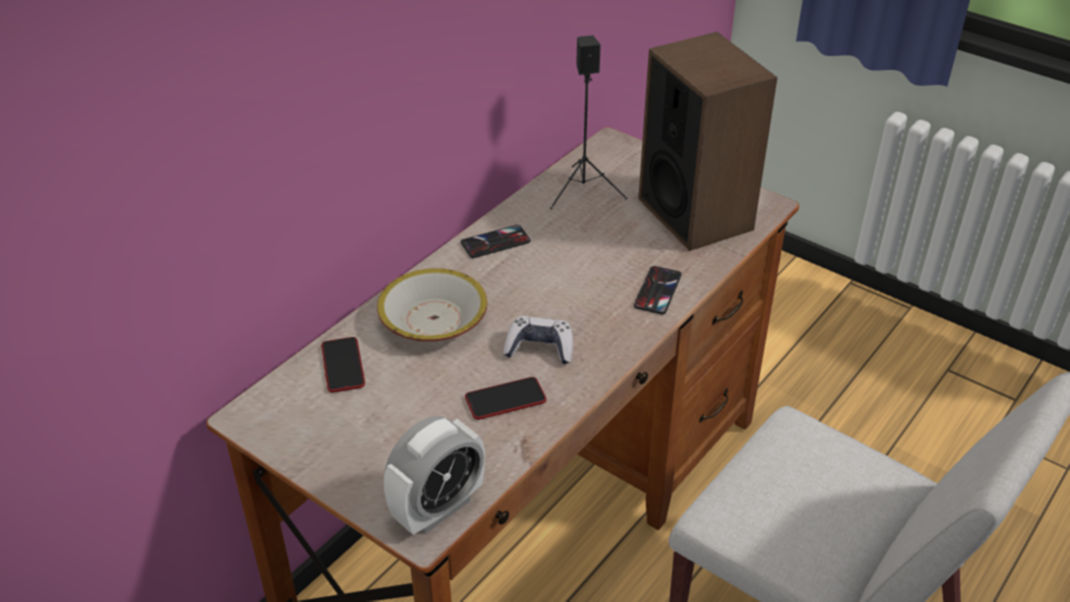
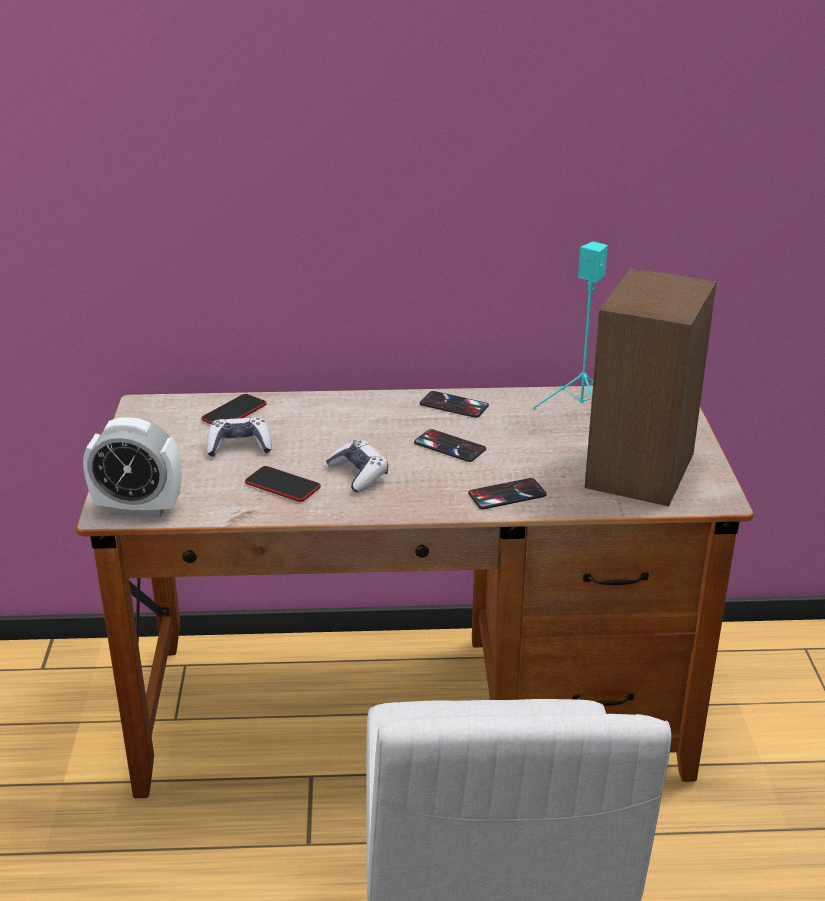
camera: 50 degrees right, 10 degrees down
(407, 392) = (239, 446): none -> game controller
(434, 319) = (329, 421): bowl -> none
(555, 279) = (449, 446): none -> phone
(584, 190) = (581, 411): black speaker -> turquoise speaker

